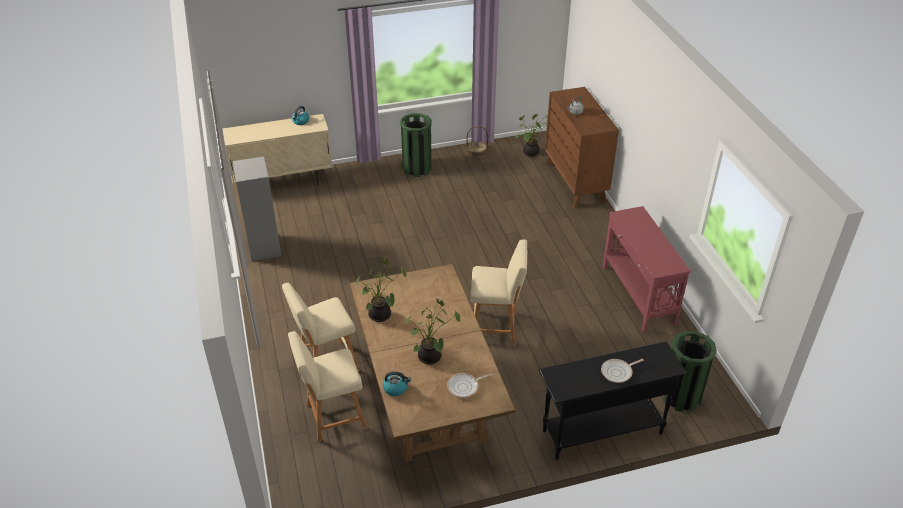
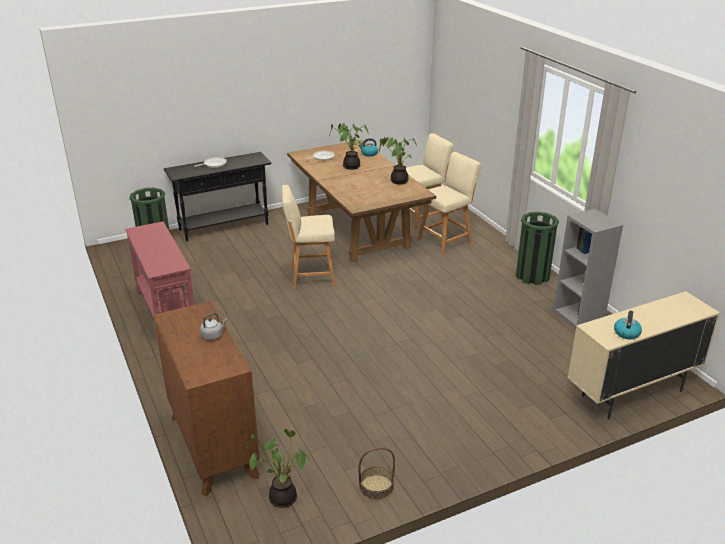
camera: 170 degrees right, 10 degrees down
(417, 168) = (461, 442): green trash can -> green trash can (532, 276)

